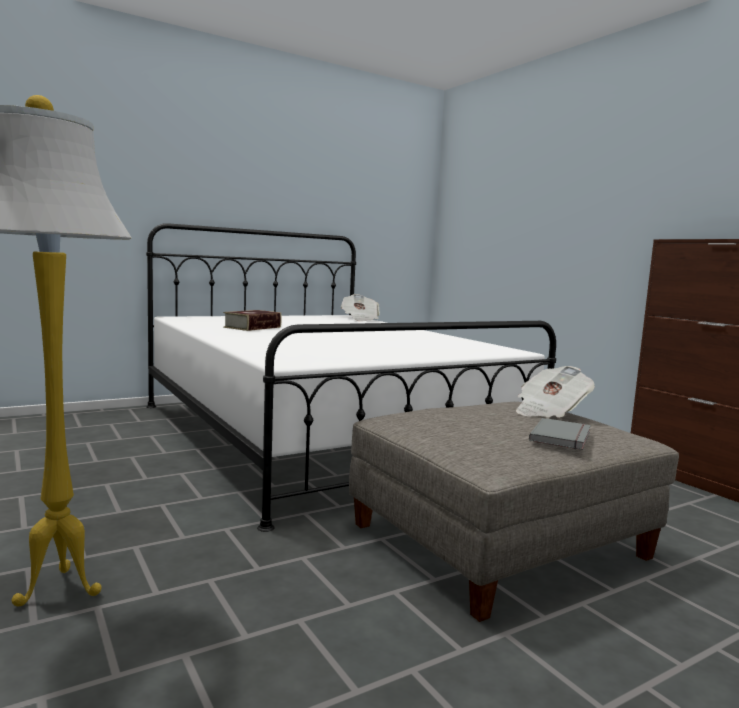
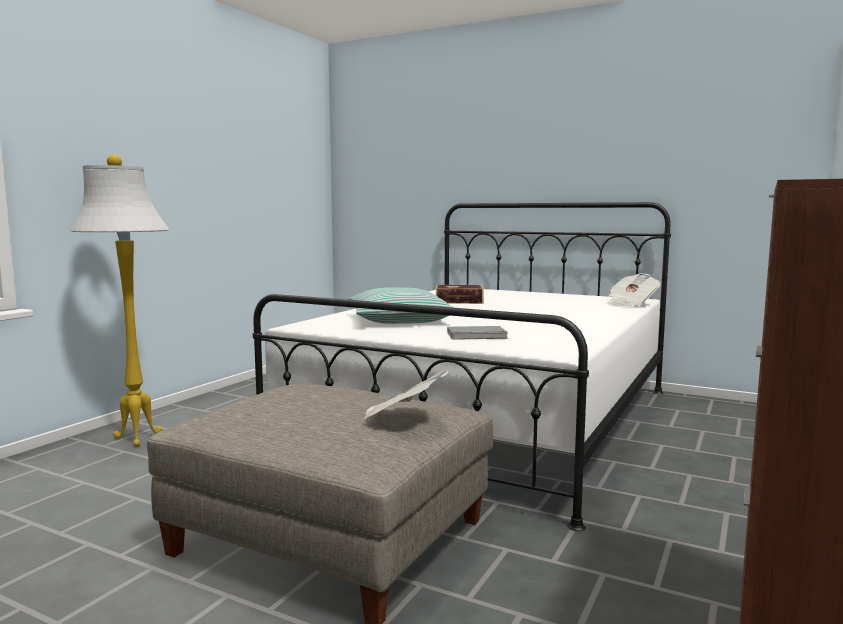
camera: 60 degrees right, 0 degrees up
(315, 346) = (400, 320): none -> pillow
(563, 437) = (298, 431): grey book -> grey book (477, 336)

